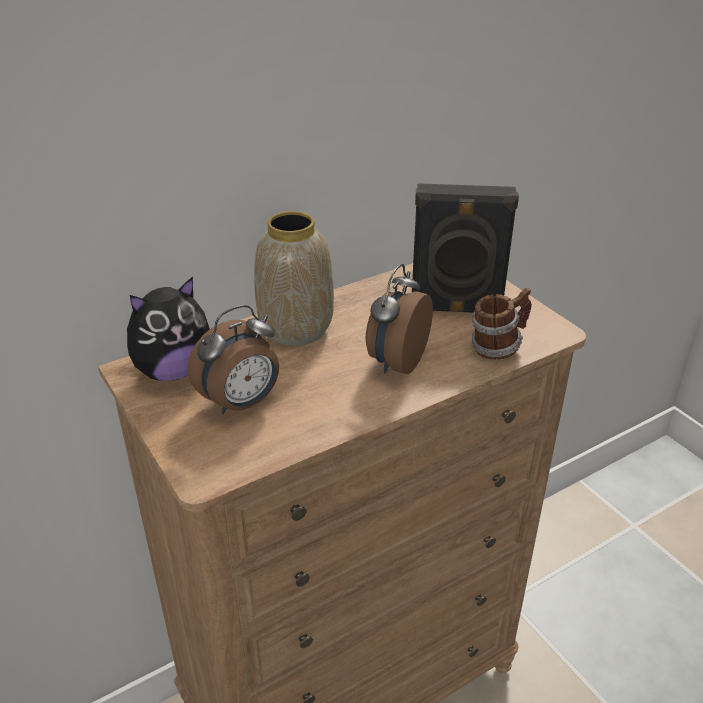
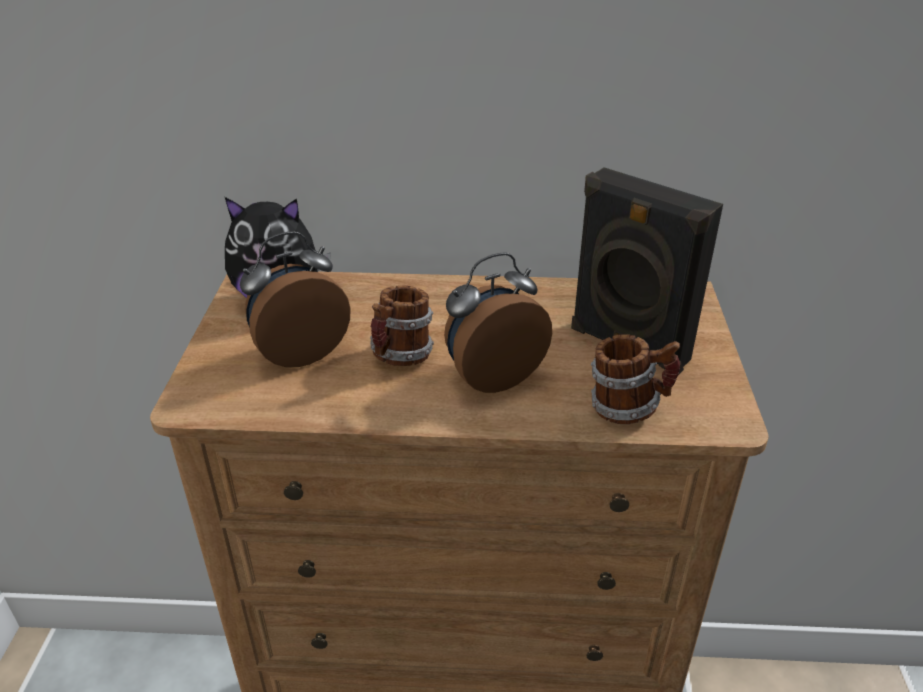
camera: 35 degrees right, 0 degrees up
(241, 403) = (299, 352): alarm clock -> alarm clock turned 150 degrees clockwise
(297, 329) = (432, 302): vase -> none
(321, 376) = (400, 357): none -> mug

